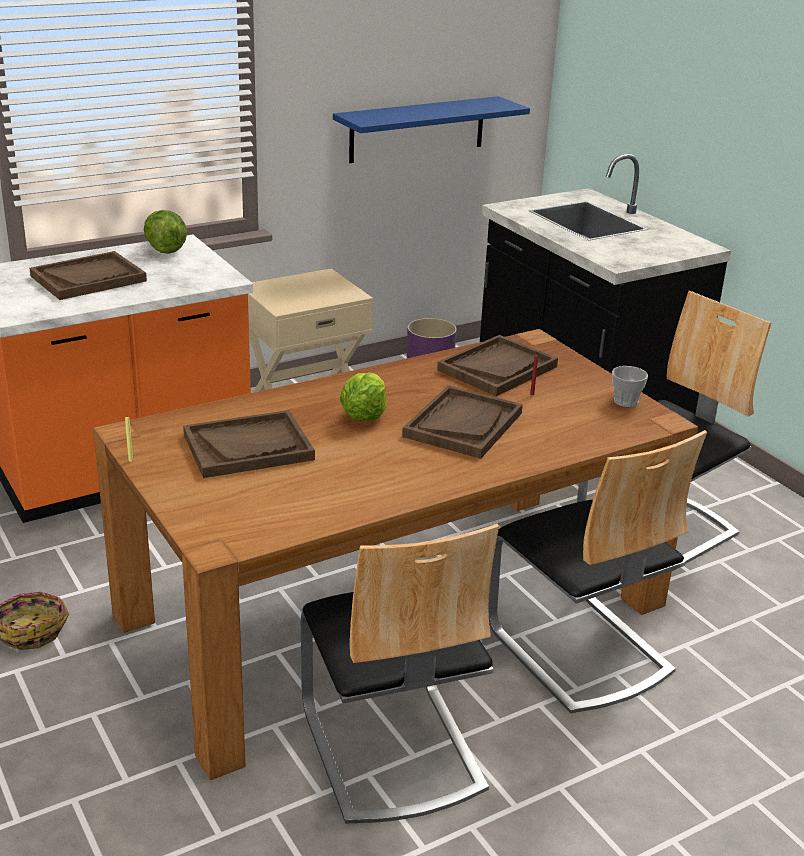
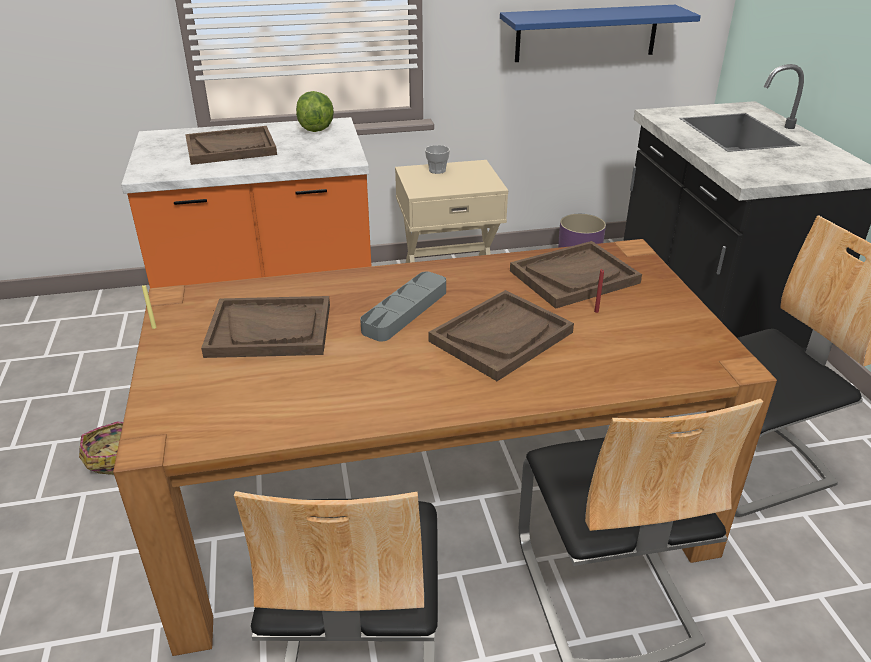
camera: 20 degrees right, 5 degrees up
(364, 415) = (405, 311): lettuce -> grey tray
(625, 401) = (700, 335): cup -> cup (437, 170)

